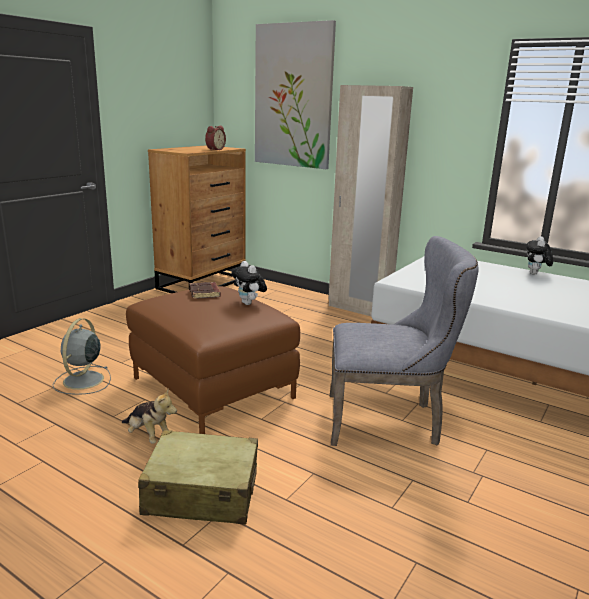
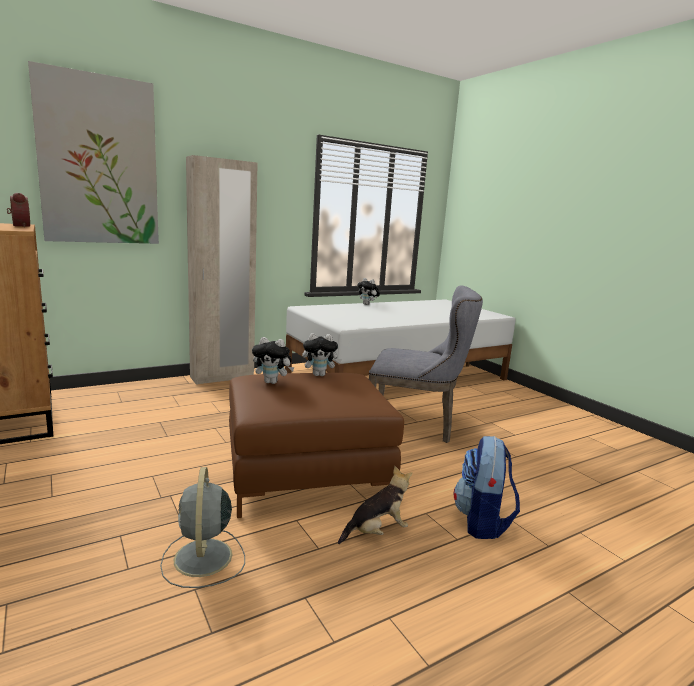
camera: 65 degrees left, 5 degrees down
(82, 381) = (203, 559): grey fan -> grey fan turned 45 degrees clockwise
(201, 492) = (482, 522): beige suitcase -> backpack
(205, 293) = (272, 382): brown book -> plush toy
(389, 421) = (416, 425): grey chair -> grey chair turned 75 degrees clockwise

